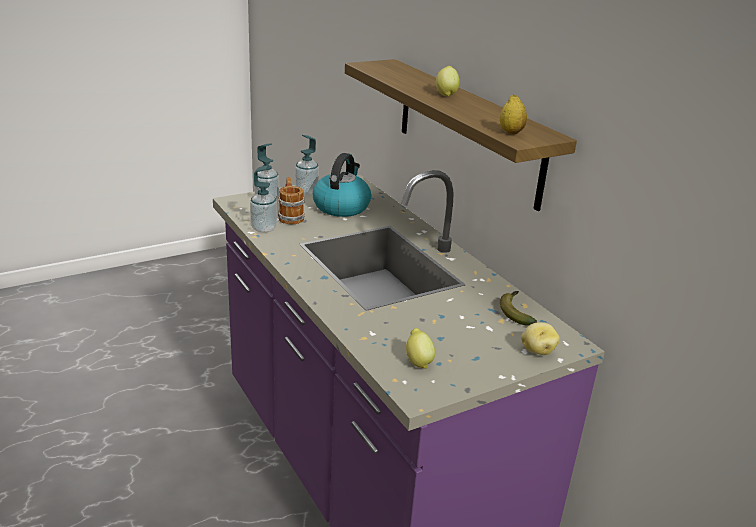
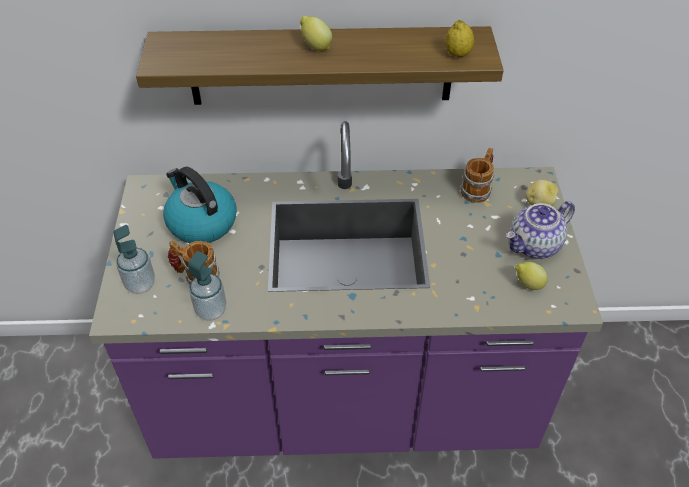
camera: 60 degrees left, 20 degrees up
(306, 191) = (139, 238): soap dispenser -> none
(474, 357) = (535, 246): none -> teapot
(515, 312) = (478, 188): banana -> mug

